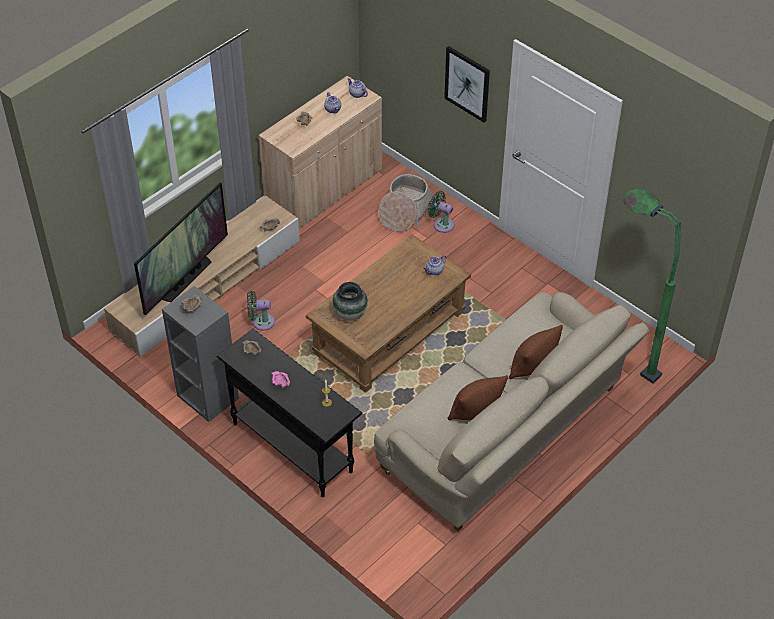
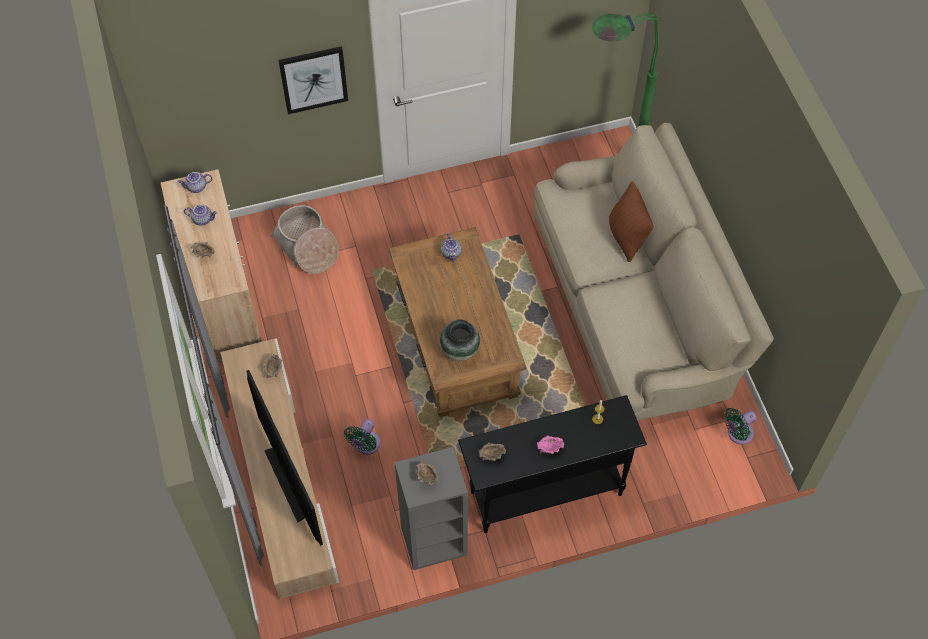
camera: 60 degrees left, 10 degrees up
(441, 224) = (346, 225): green fan -> green fan (738, 434)
(475, 413) = (653, 308): brown pillow -> none

